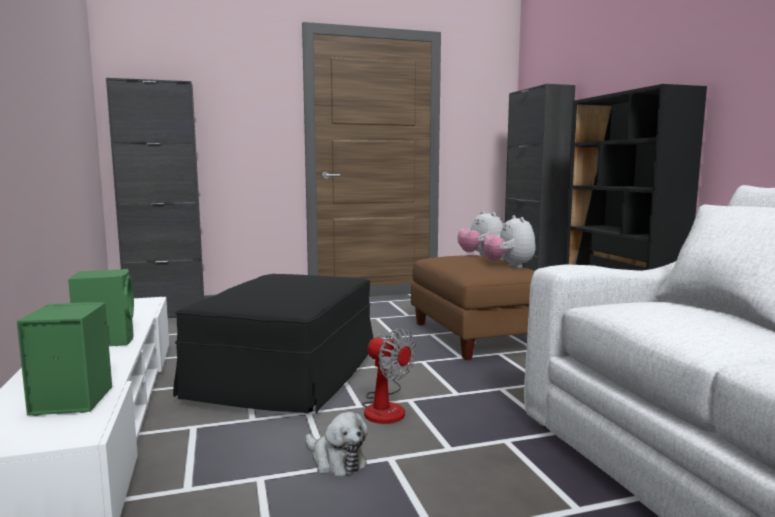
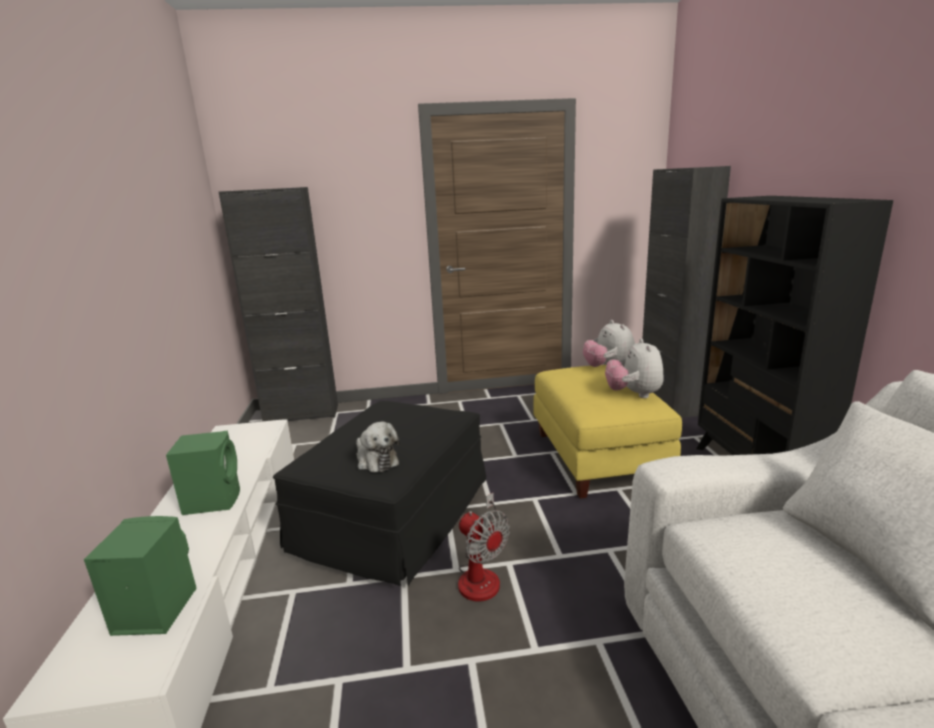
camera: 10 degrees right, 10 degrees up
(336, 461) = (416, 659): plush toy -> plush toy (376, 460)
(476, 336) = (599, 458): brown ottoman -> yellow ottoman

